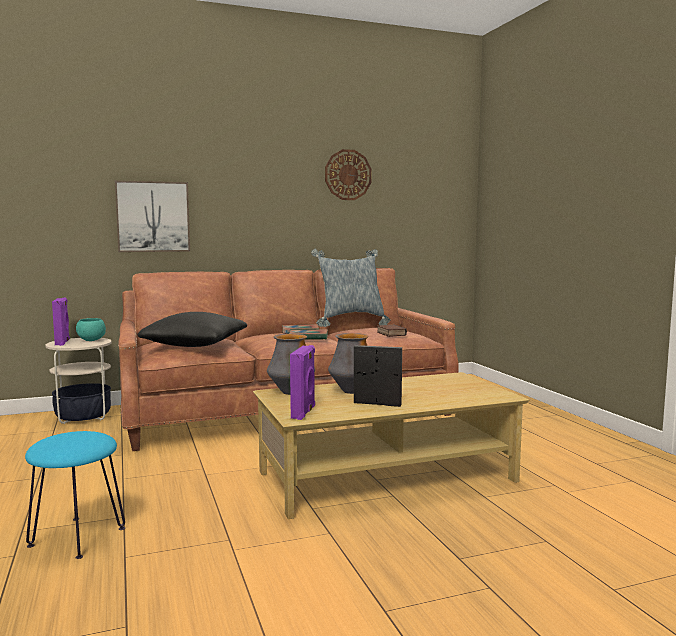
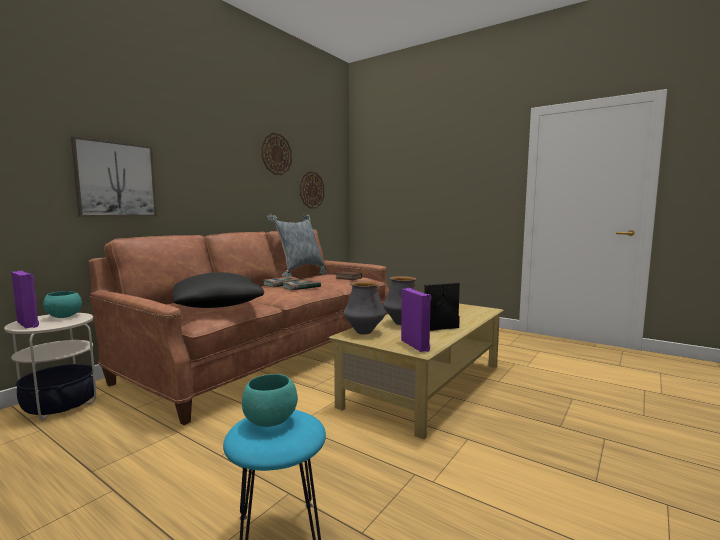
camera: 35 degrees left, 0 degrees up
(73, 437) = (271, 421): none -> turquoise bowl
(404, 216) = (311, 190): none -> wall clock

